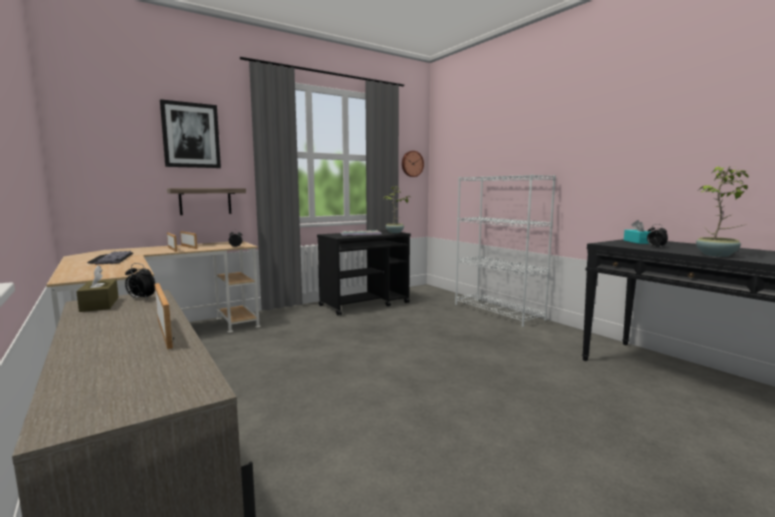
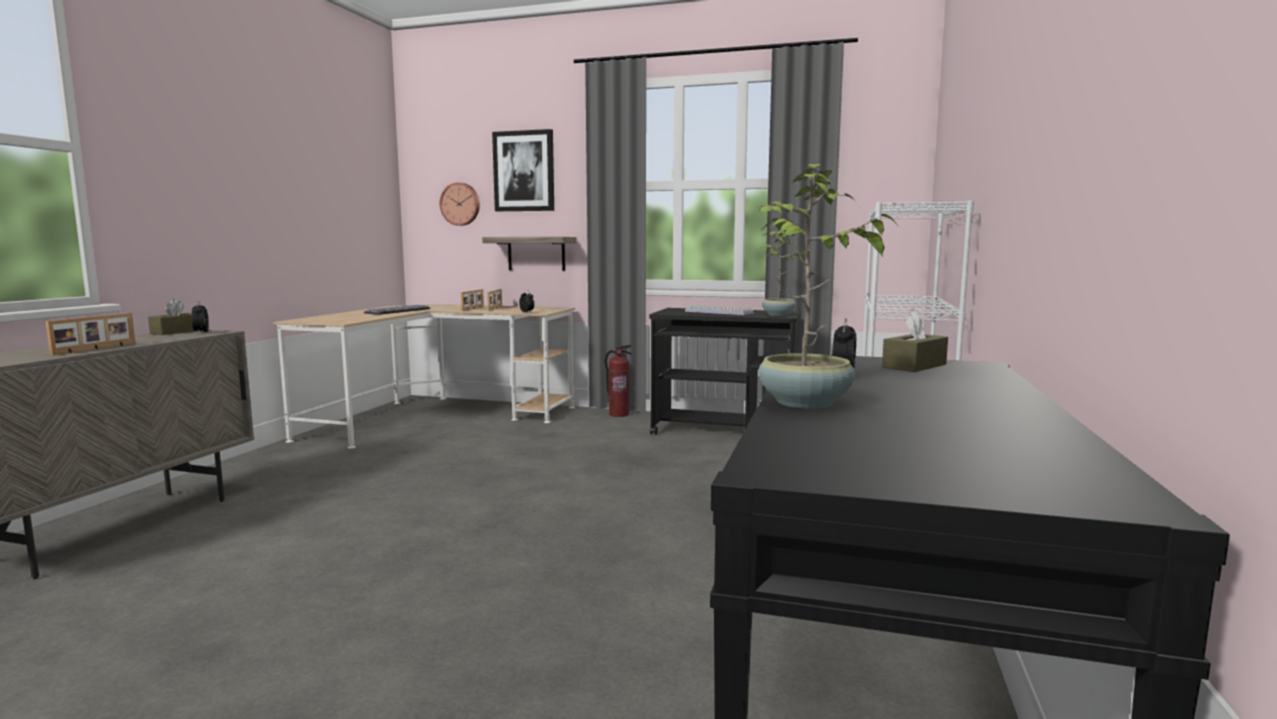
camera: 50 degrees right, 0 degrees up
(286, 310) = (619, 414): none -> fire extinguisher
(412, 164) = (885, 188): wall clock -> wall clock (460, 204)
(637, 242) = (914, 366): turquoise tissue box -> brown tissue box

